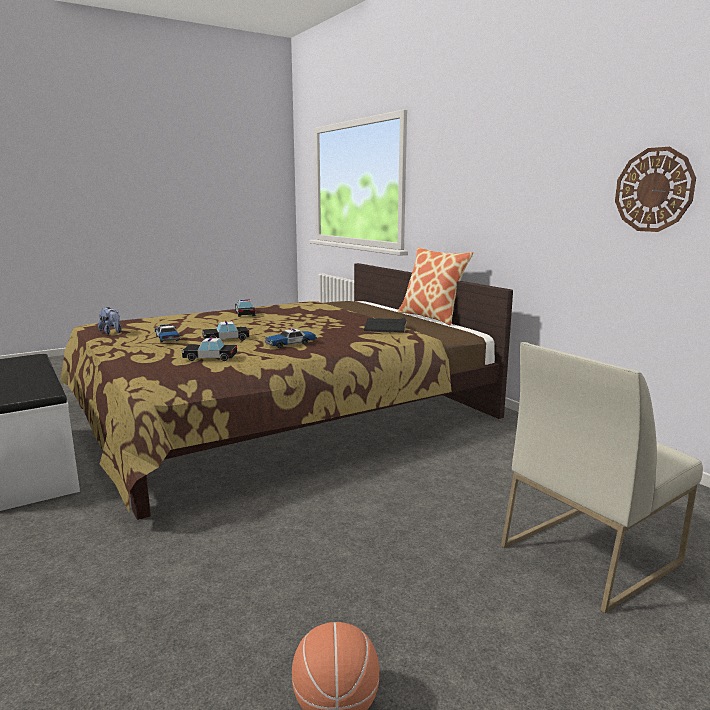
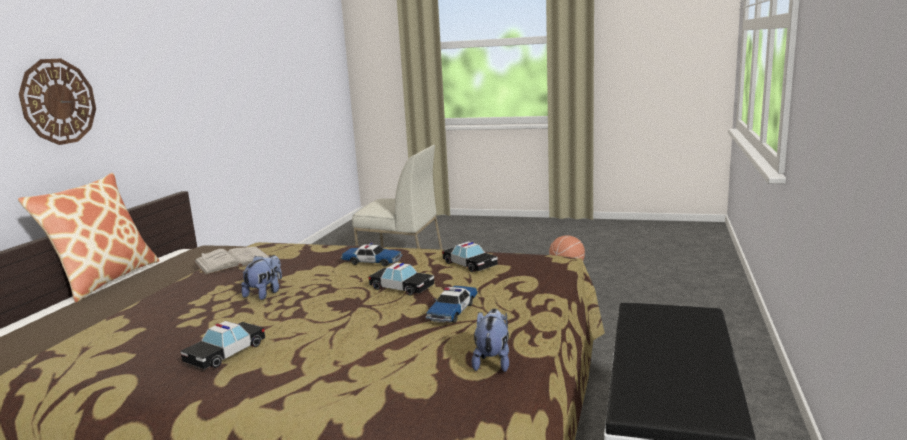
camera: 130 degrees left, 0 degrees up
(300, 323) = (265, 293): none -> plush toy
(385, 326) = (233, 261): black book -> white book
(654, 190) = (220, 81): wall clock -> wall clock (58, 101)

